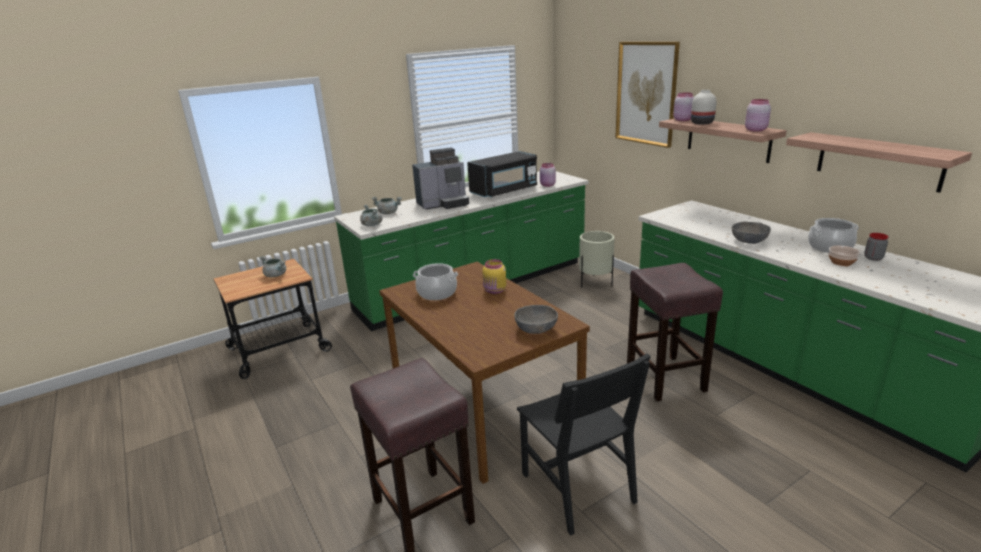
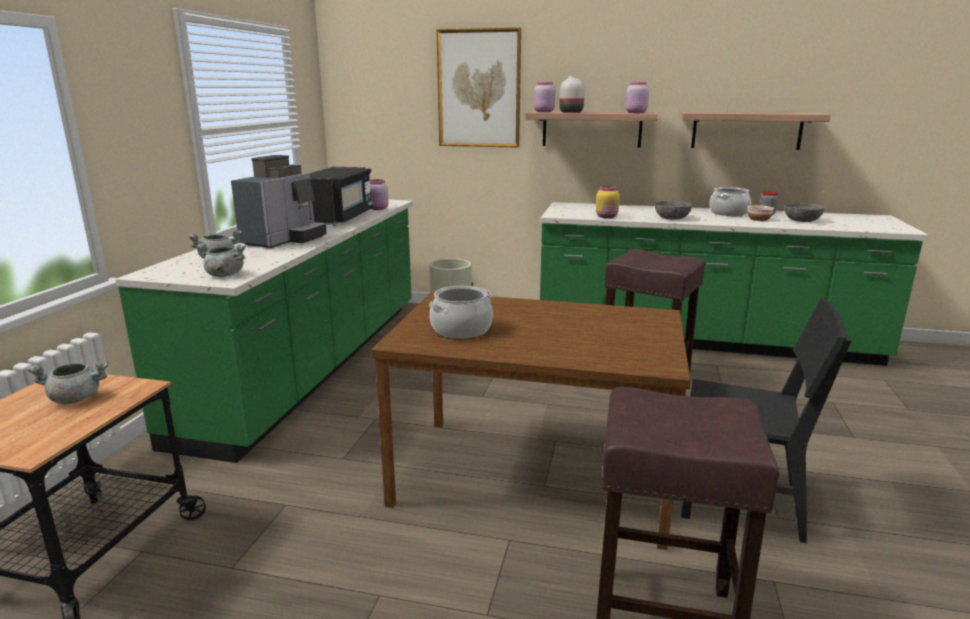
camera: 45 degrees left, 5 degrees down
(495, 291) = (523, 310): yellow jar -> yellow jar (607, 217)
(536, 329) = (646, 326): grey bowl -> grey bowl (802, 221)

